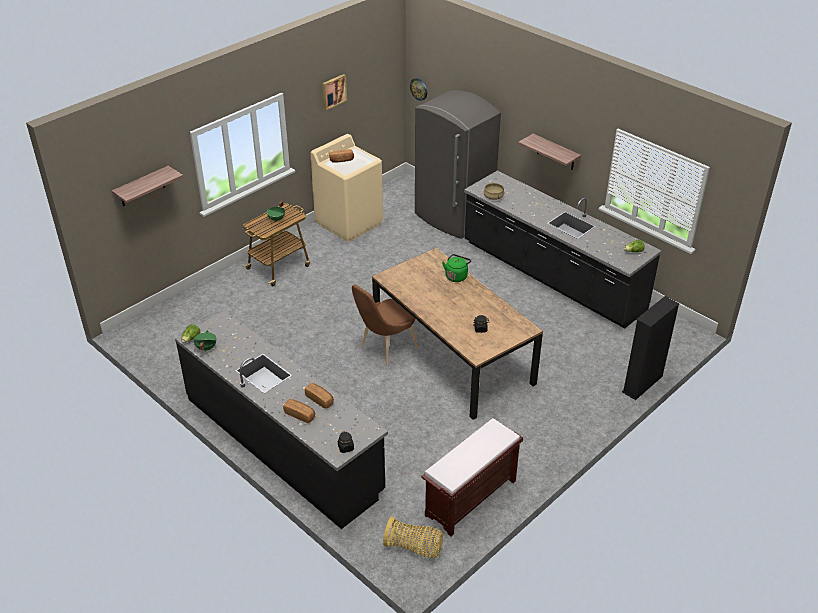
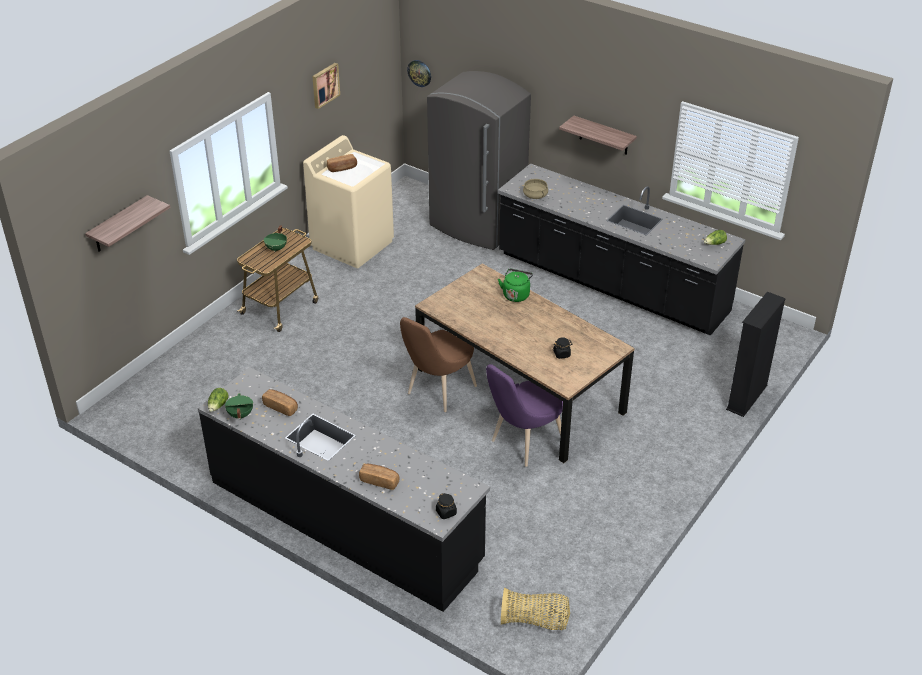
camera: 10 degrees left, 0 degrees up
(320, 399) = (398, 460): bread -> bread (281, 407)
(443, 399) = (523, 444): none -> purple chair
(470, 499) = (585, 555): brown bench -> none

